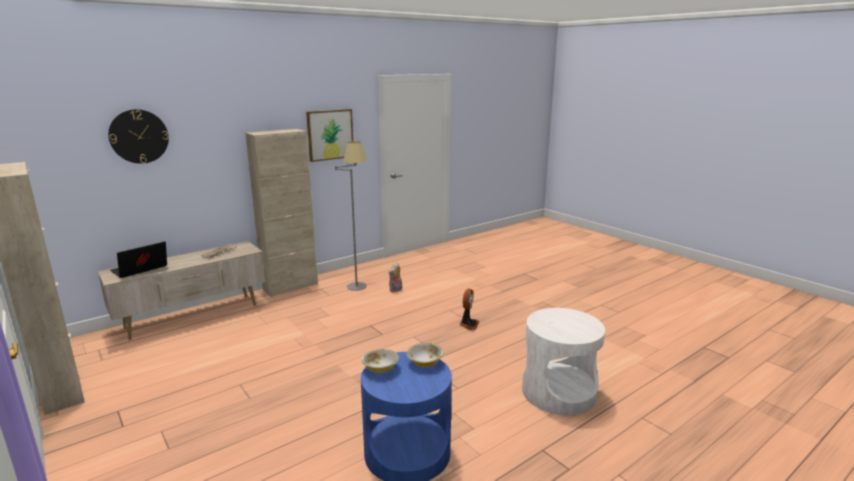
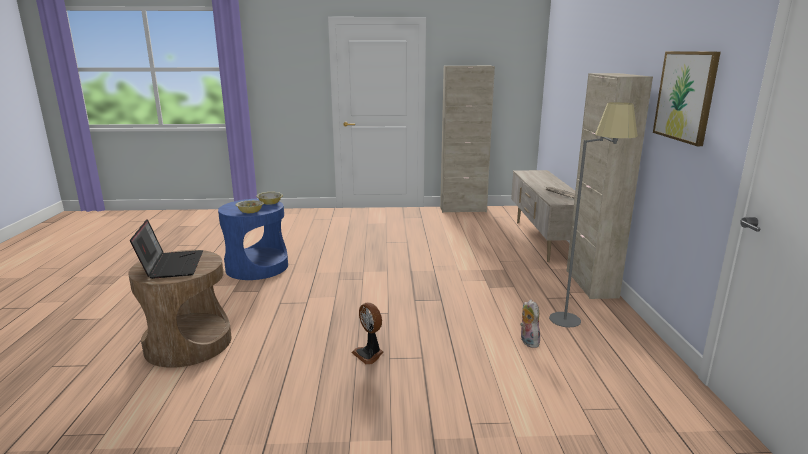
camera: 125 degrees right, 0 degrees up
(139, 136) = (579, 64): wall clock -> none
(139, 270) = (536, 176): laptop -> laptop (171, 265)
(558, 392) = (188, 343): white side table -> brown side table

